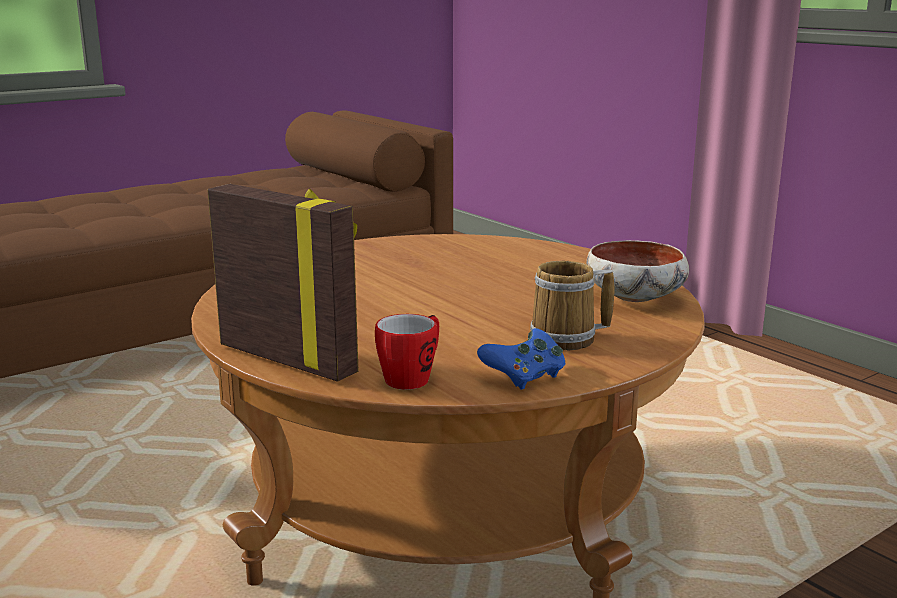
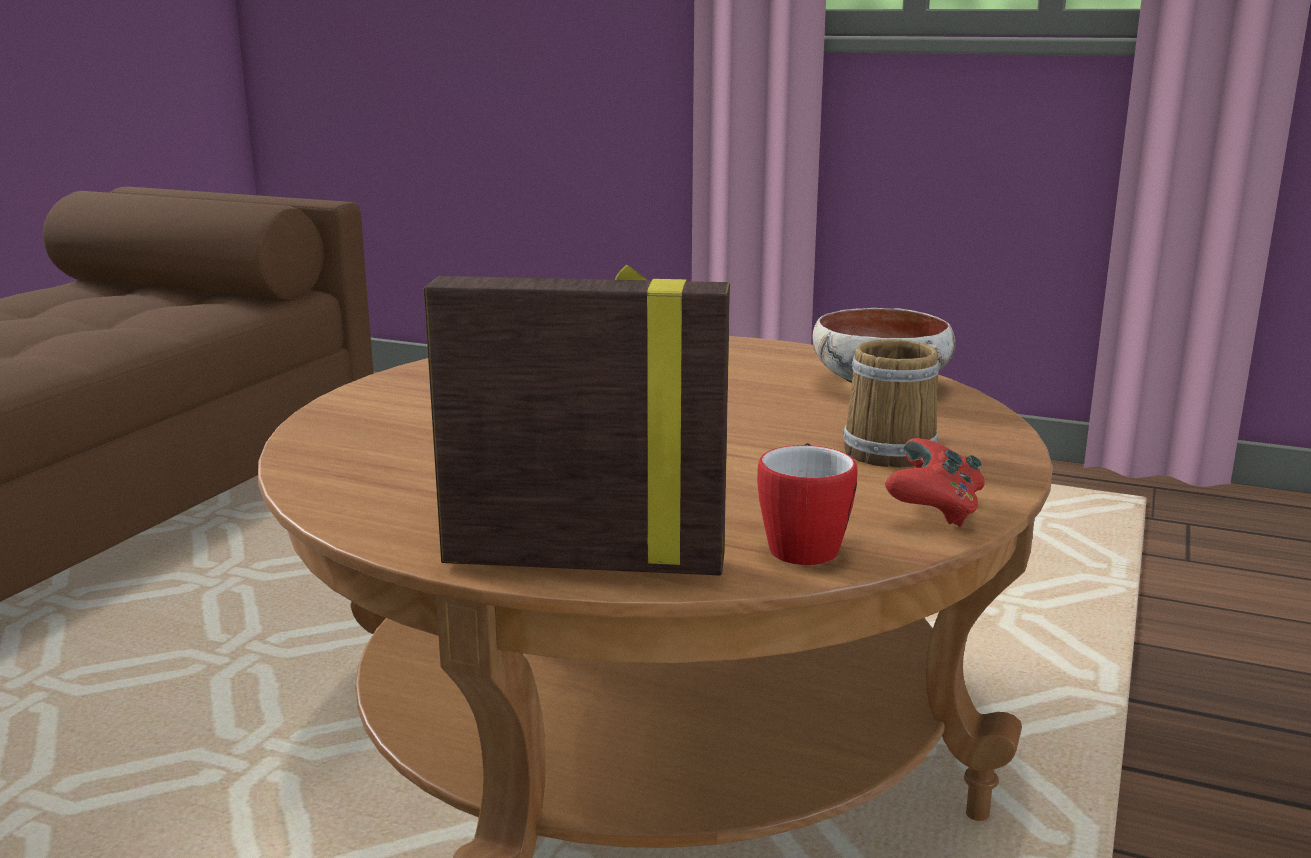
camera: 30 degrees left, 0 degrees up
(524, 377) = (934, 510): blue game controller -> red game controller

